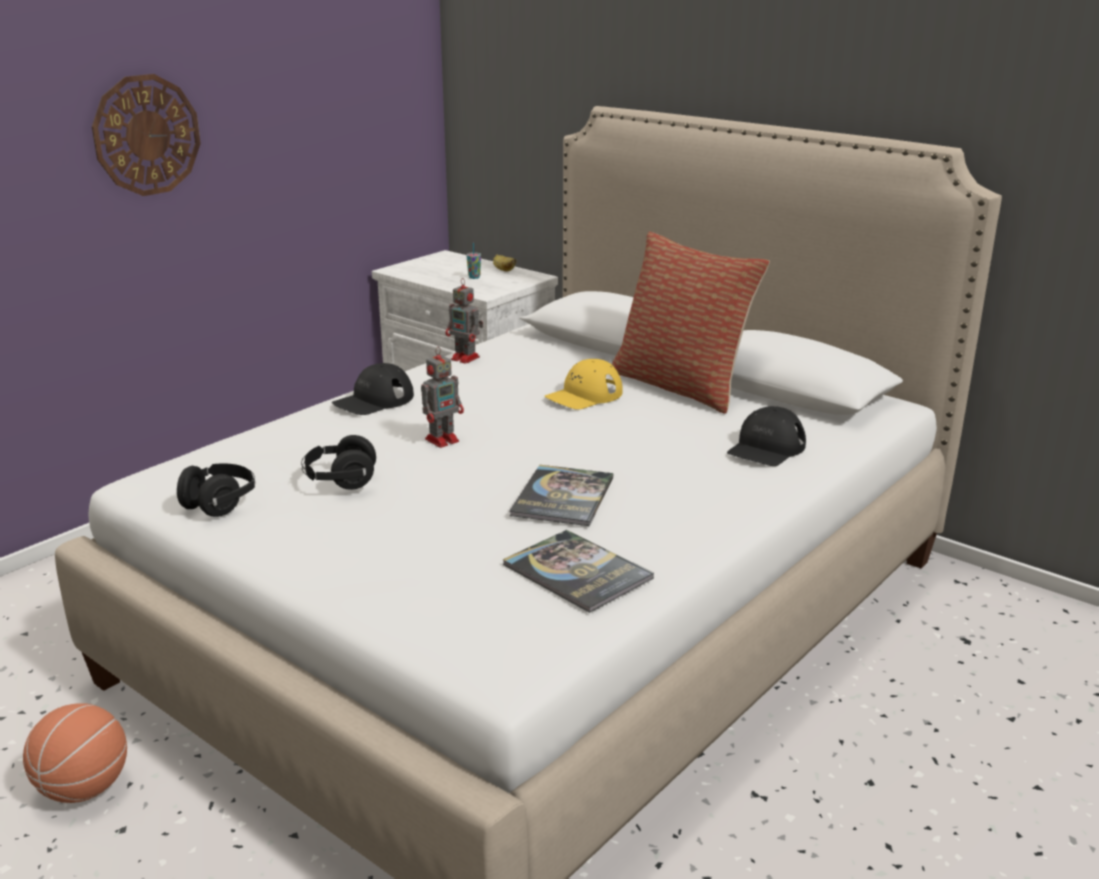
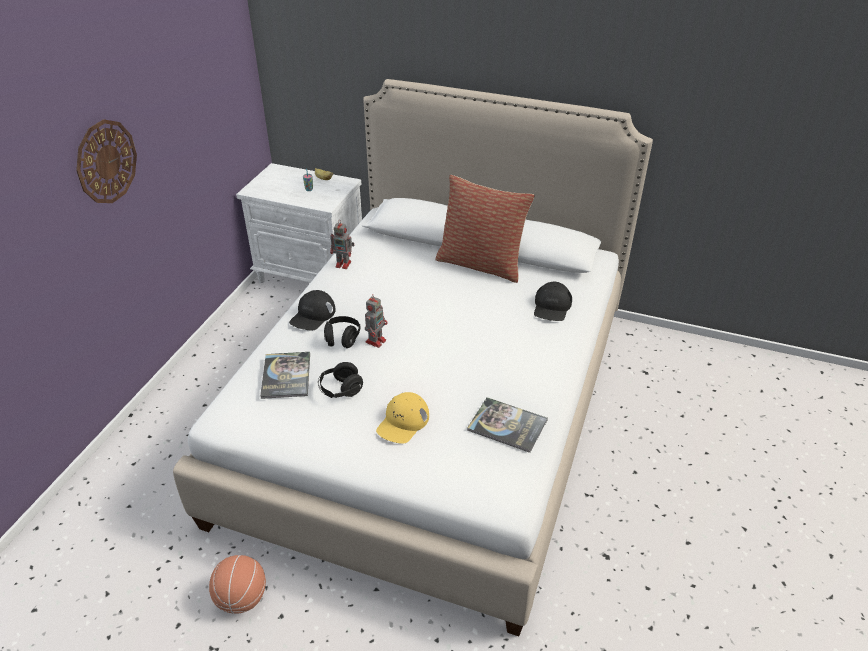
camera: 20 degrees left, 15 degrees up
(219, 504) = (281, 425): black headphones -> black headphones (342, 339)
(563, 497) = (468, 371): book -> book (286, 376)
(584, 395) = (432, 284): yellow cap -> yellow cap (403, 422)

